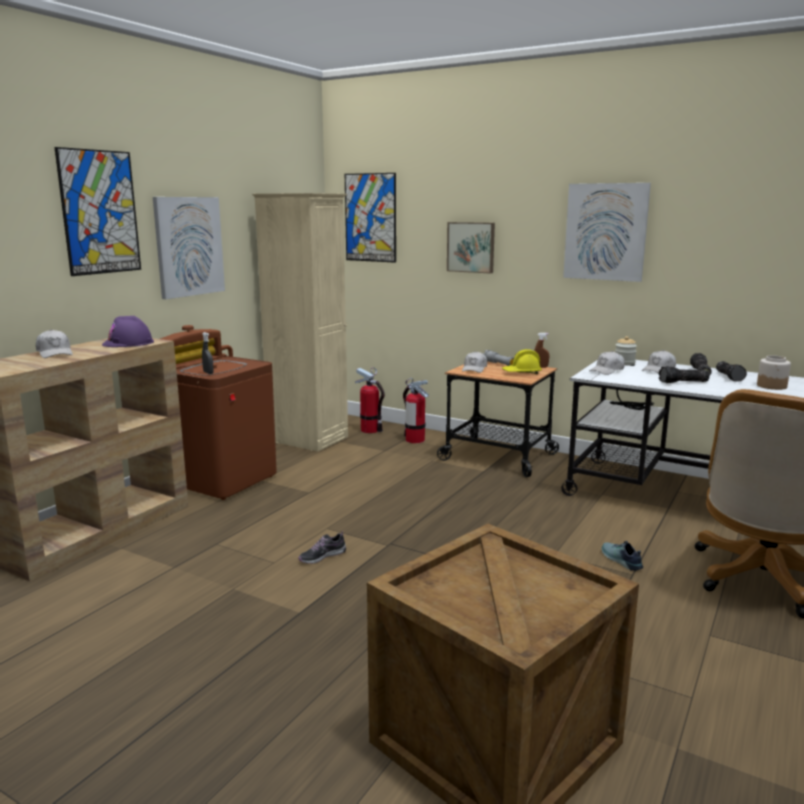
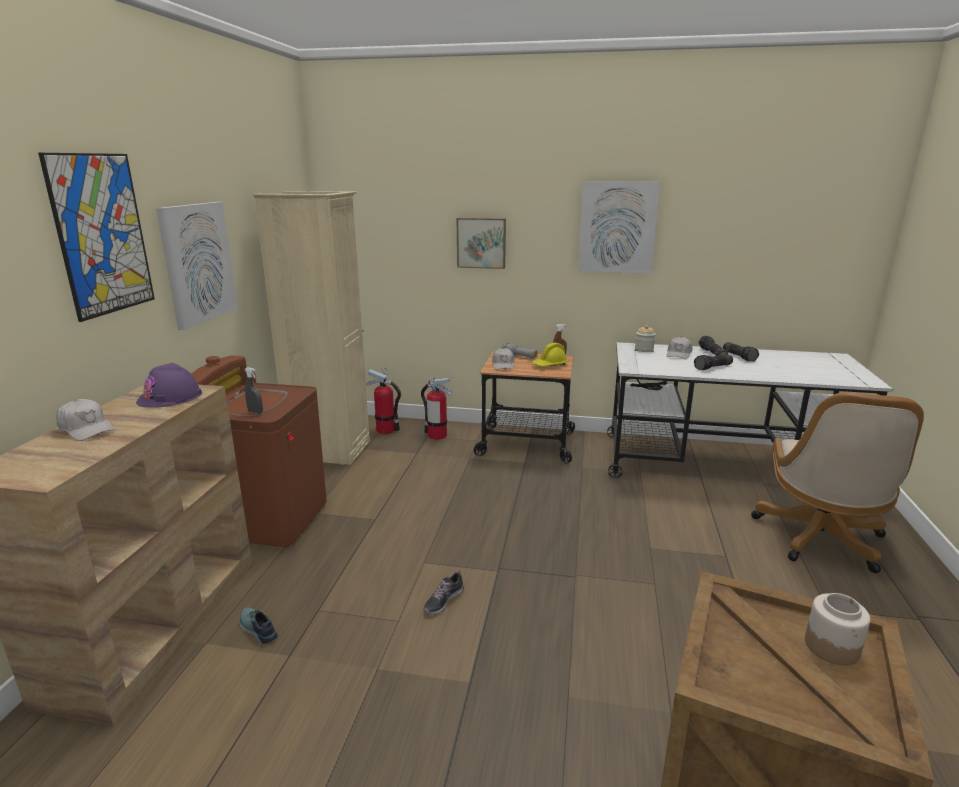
camera: 20 degrees left, 5 degrees up
(370, 217) = (367, 213): picture -> none
(607, 370) = (640, 360): white cap -> none
(620, 560) = (706, 543): shoe -> shoe (257, 629)
(772, 386) = (780, 364): jar -> jar (832, 646)

